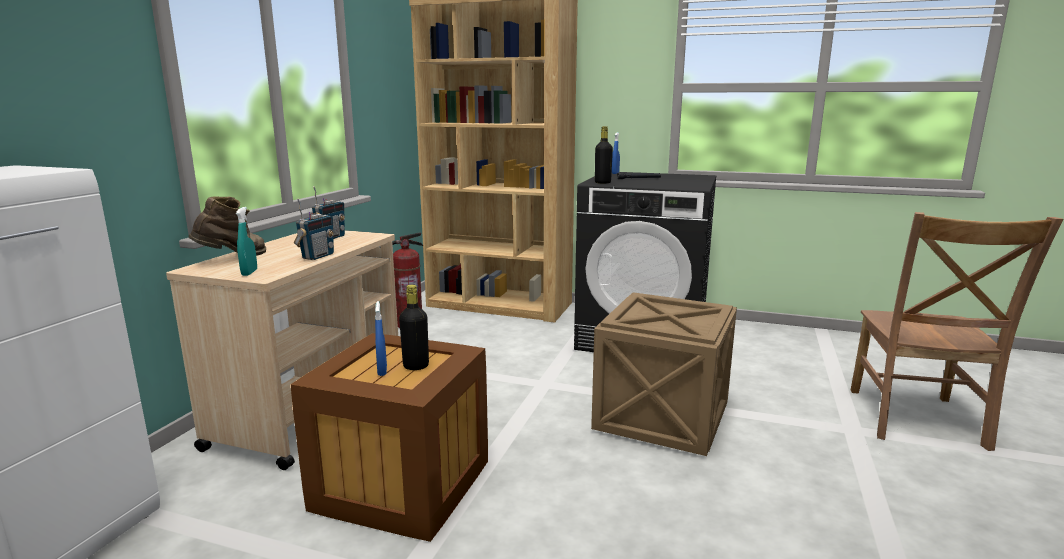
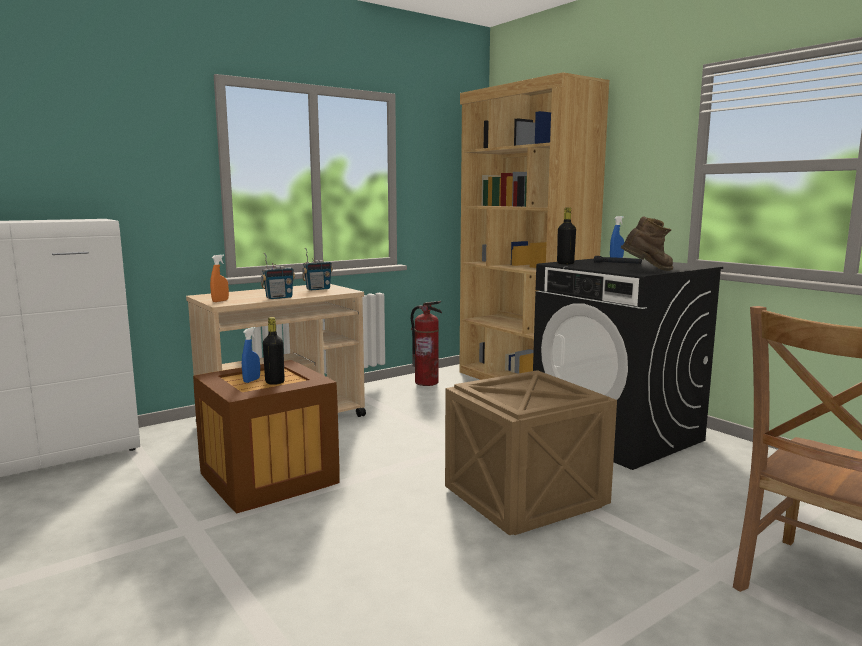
camera: 35 degrees right, 5 degrees down
(233, 259) = (234, 293): brown boot -> brown boot (648, 271)
(249, 273) = (220, 301): turquoise spray bottle -> orange spray bottle

